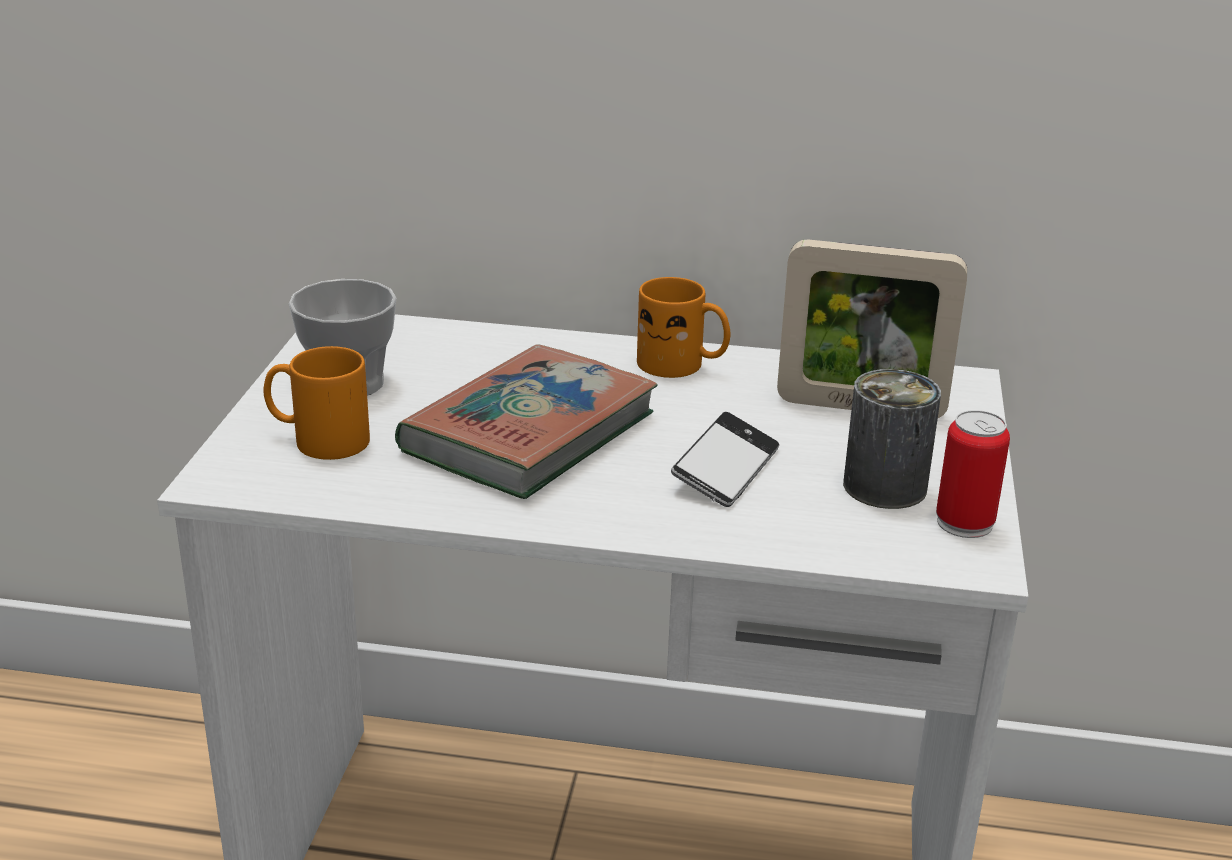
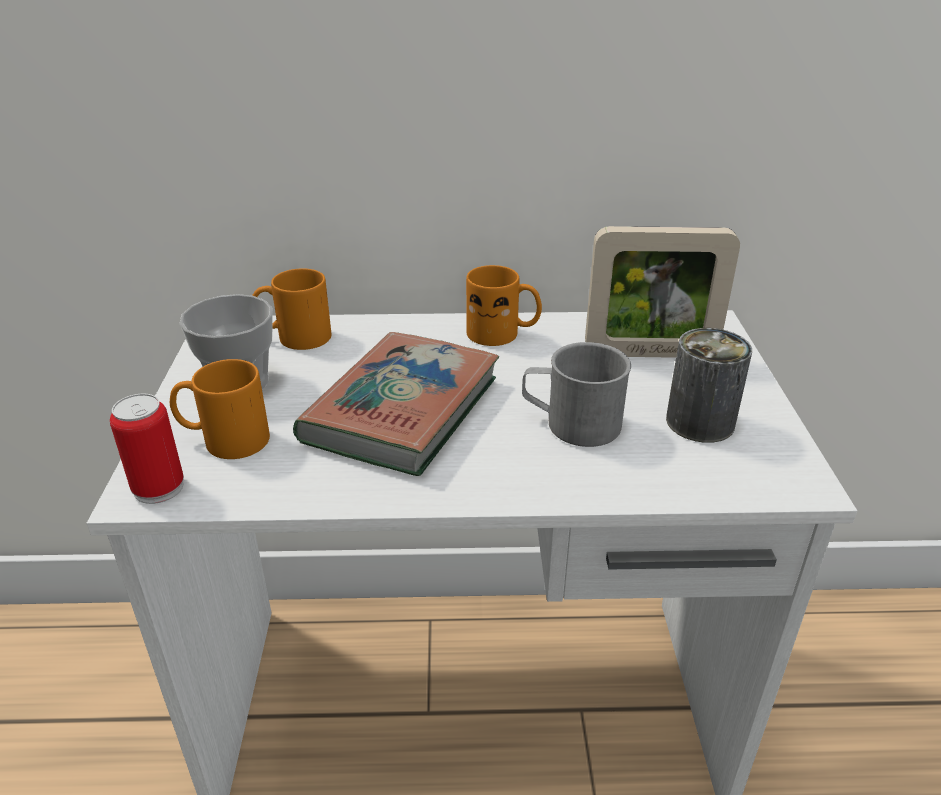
camera: 10 degrees left, 5 degrees up
(424, 343) = (294, 338): none -> orange mug
(725, 469) = (571, 423): phone -> grey mug
(964, 523) = (775, 447): can -> can (158, 487)

